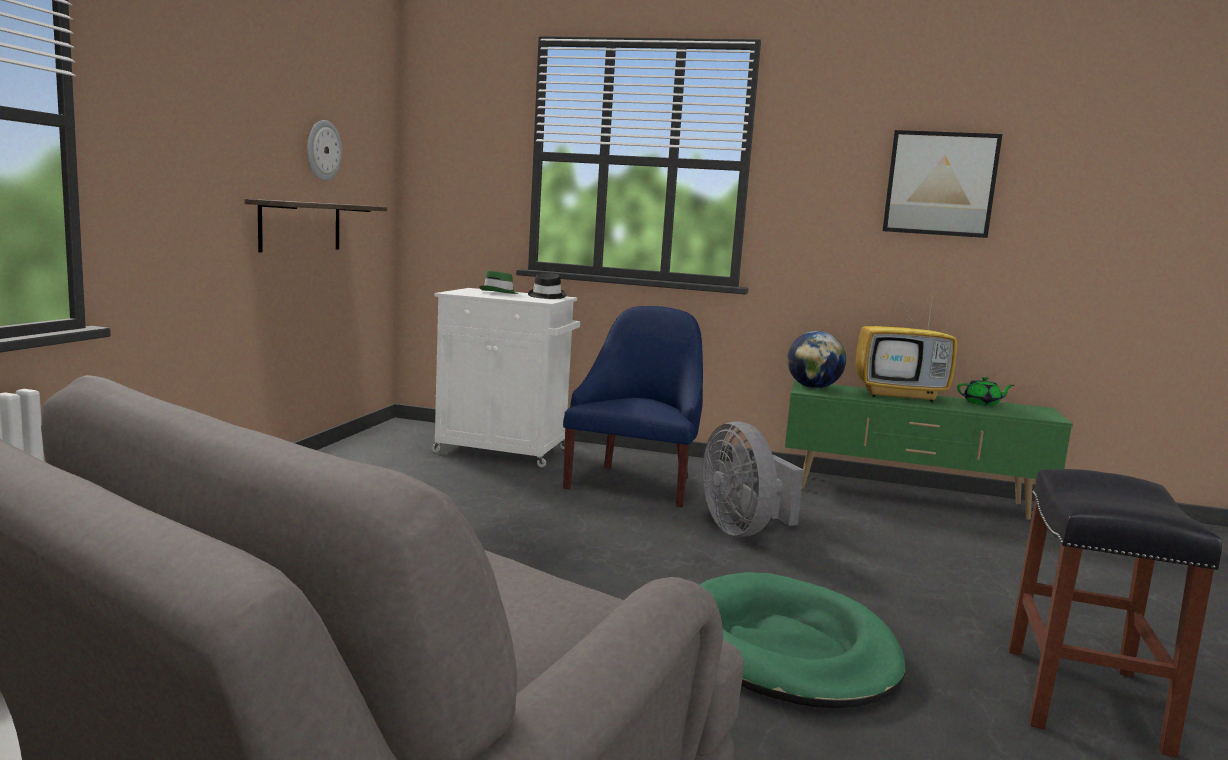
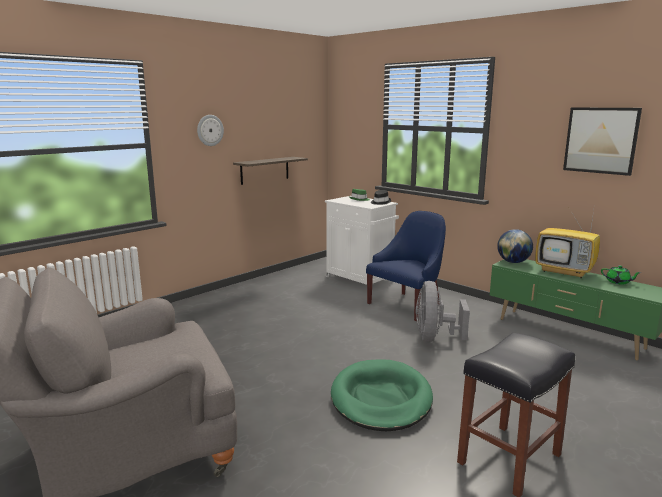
camera: 30 degrees right, 5 degrees up
(322, 150) = (277, 133): wall clock -> wall clock (210, 130)

